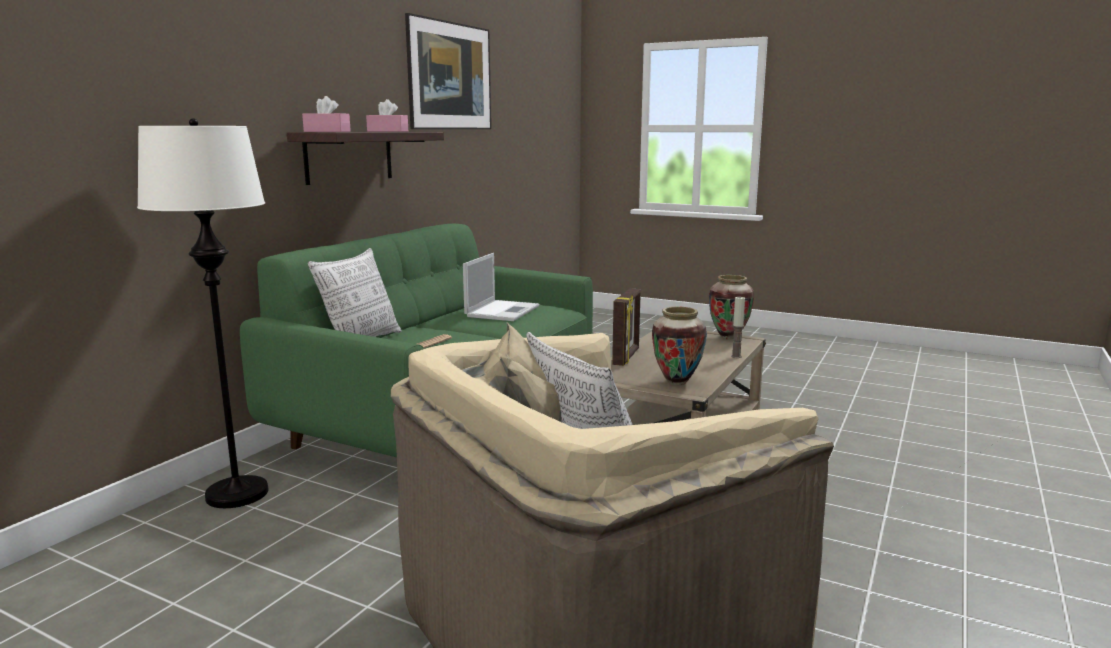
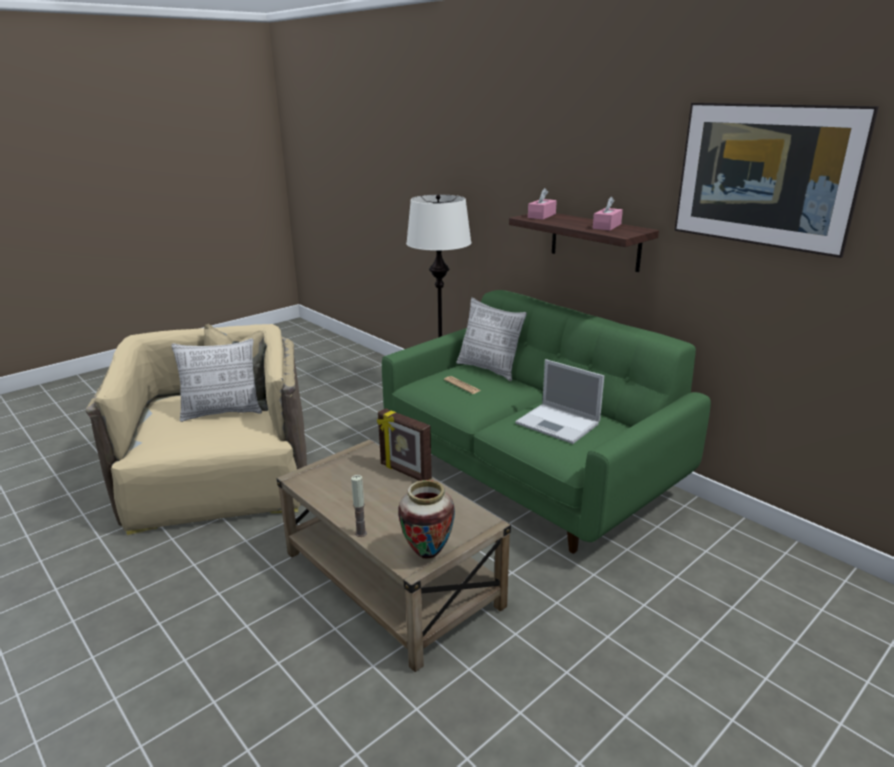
camera: 110 degrees right, 10 degrees up
(677, 382) = (323, 478): vase -> none

